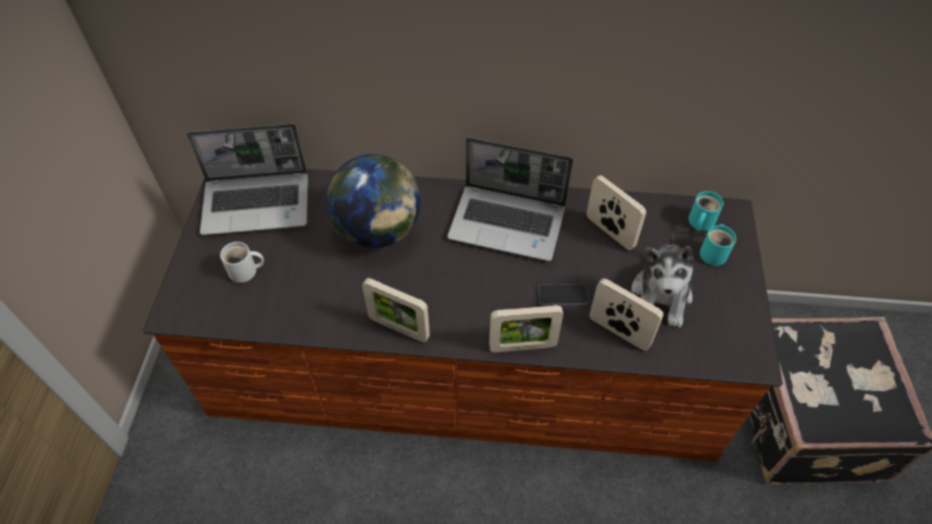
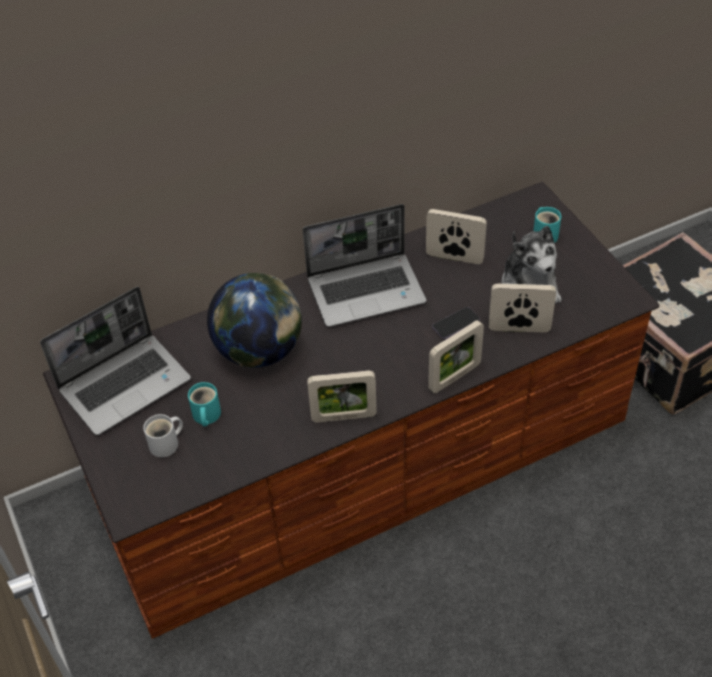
camera: 30 degrees left, 5 degrees down
(699, 222) = (517, 216): turquoise mug -> turquoise mug (205, 415)

